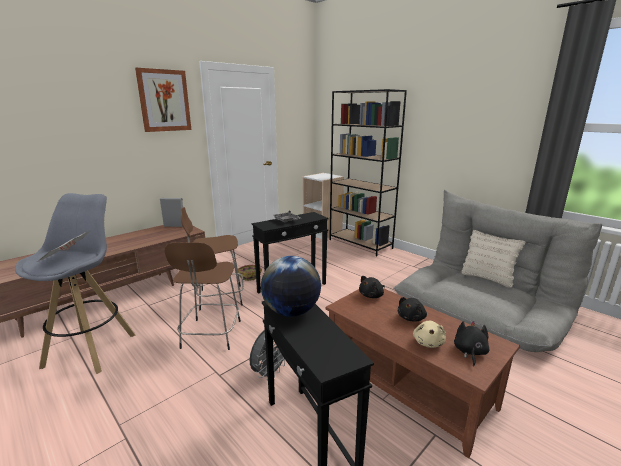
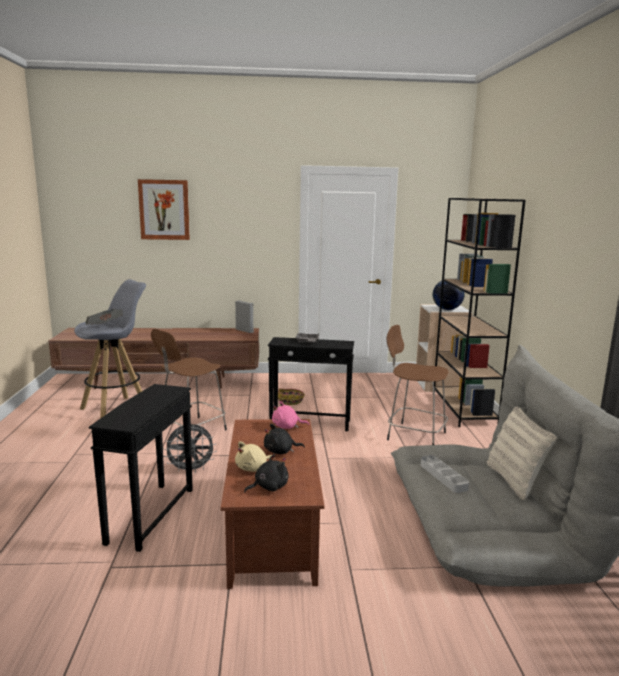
camera: 40 degrees right, 5 degrees down
(164, 100) = (257, 205): picture -> picture (164, 210)
(219, 297) = (238, 408): brown stool -> brown stool (414, 435)
(291, 311) = (155, 394): globe -> globe (447, 309)
(372, 295) = (287, 427): black plush toy -> pink plush toy
(462, 291) = (443, 476): none -> grey tray

